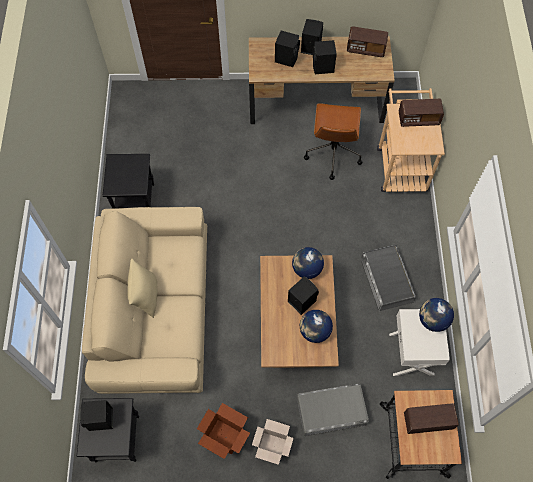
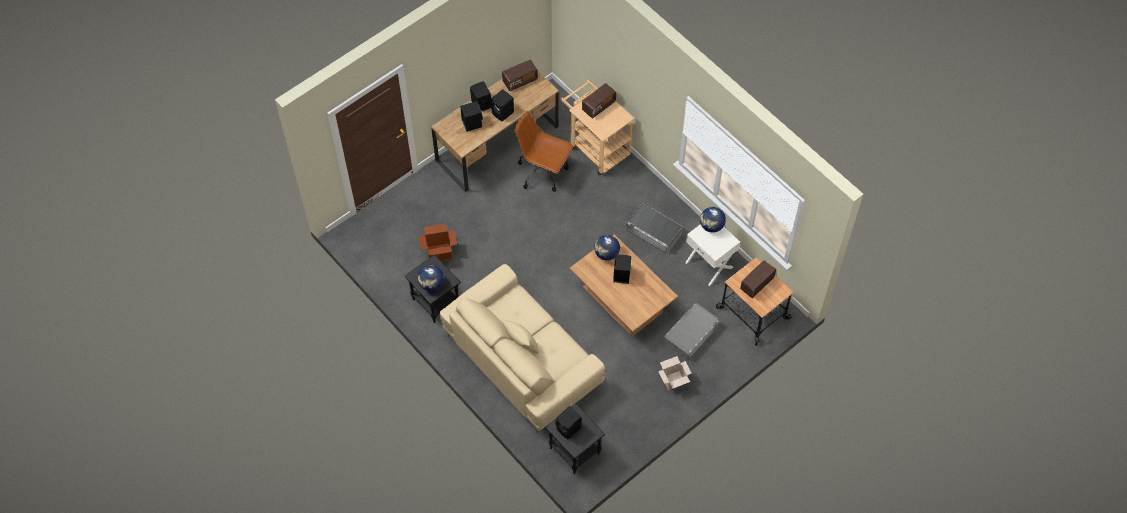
camera: 40 degrees left, 5 degrees down
(225, 436) = (640, 398): cardboard box -> cardboard box (439, 252)
(314, 331) = (646, 287): globe -> globe (431, 284)
(333, 153) = (543, 172): brown office chair -> brown office chair turned 150 degrees clockwise

